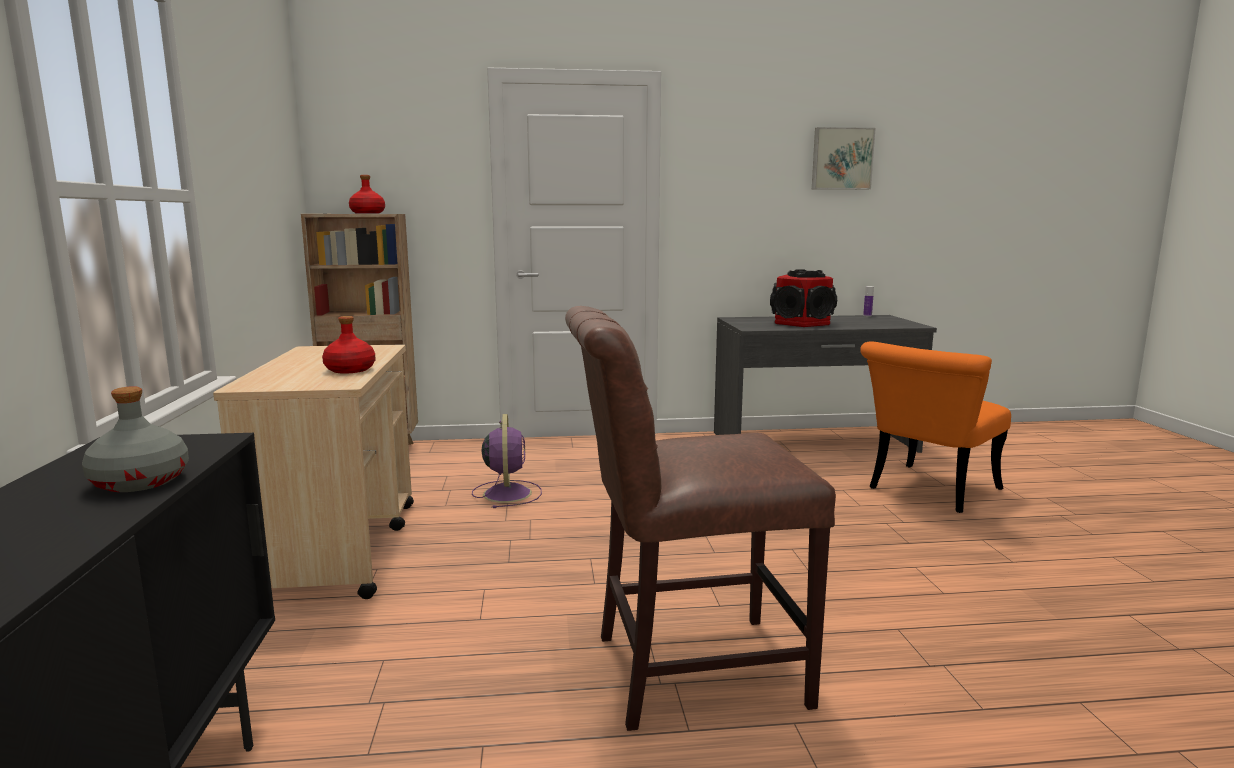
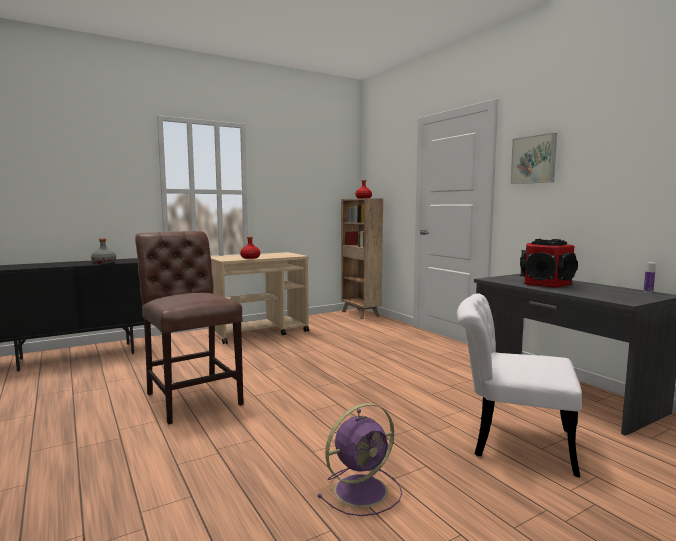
camera: 65 degrees right, 5 degrees down
(507, 493) = (341, 340): purple fan -> purple fan (362, 490)
(841, 159) = (633, 141): picture -> picture (534, 159)
(927, 492) = (510, 441): orange chair -> white chair

